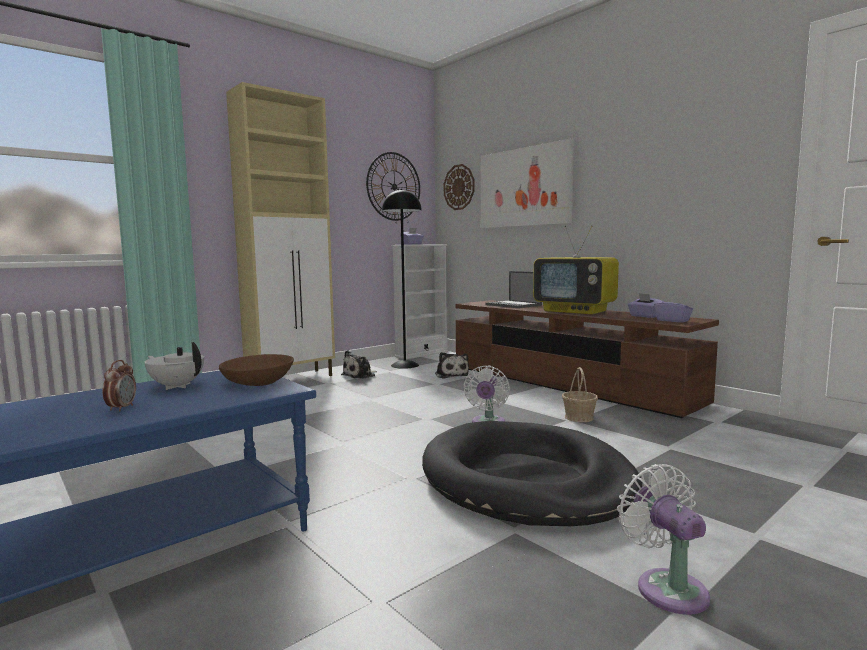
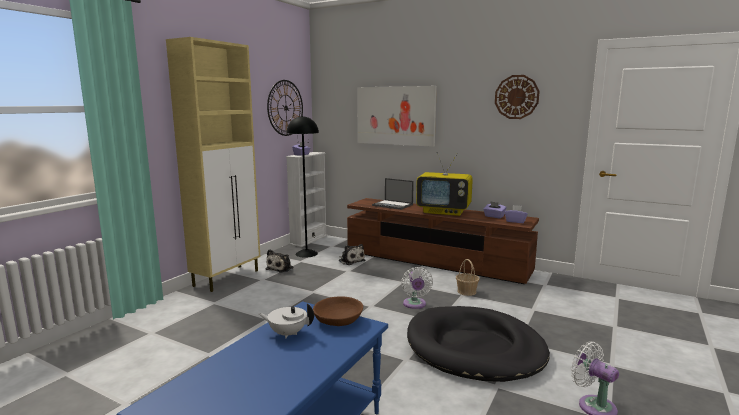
camera: 20 degrees left, 5 degrees up
(121, 408) = (288, 363): alarm clock -> none
(459, 187) = (336, 108): wall clock -> wall clock (516, 97)

